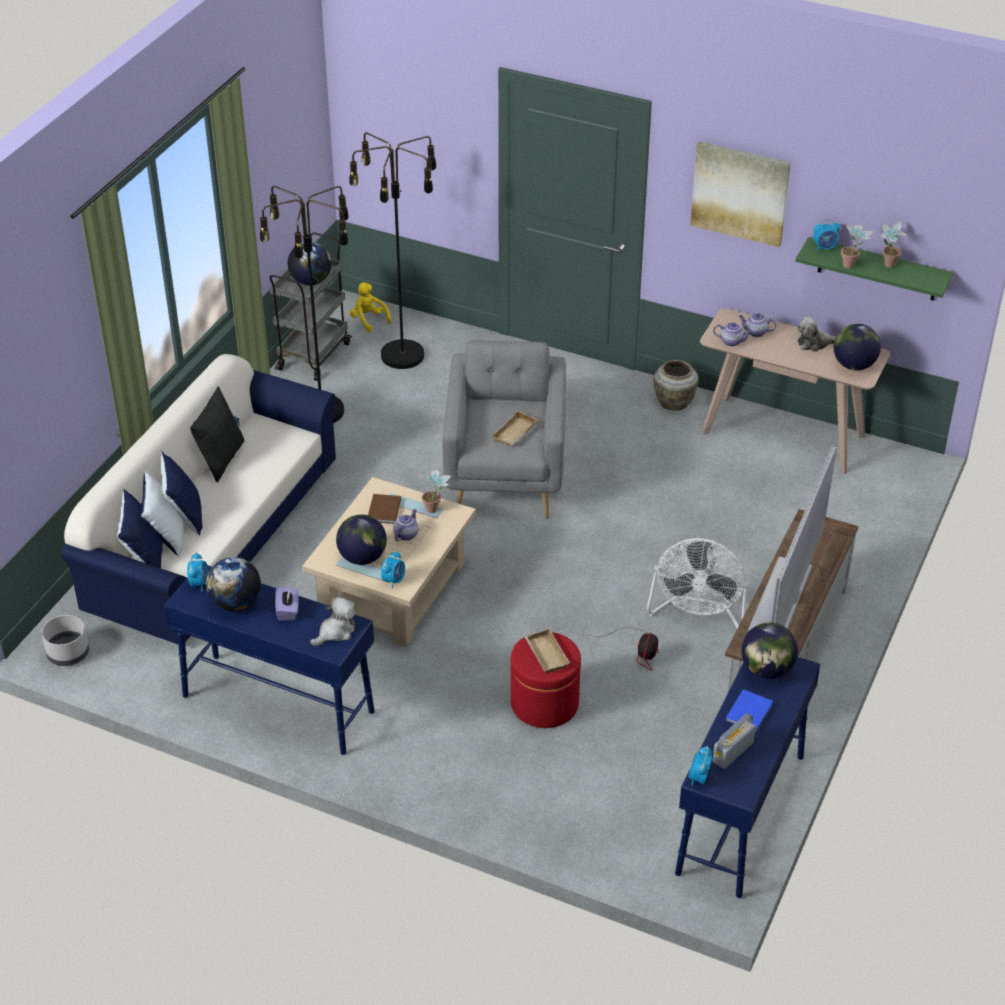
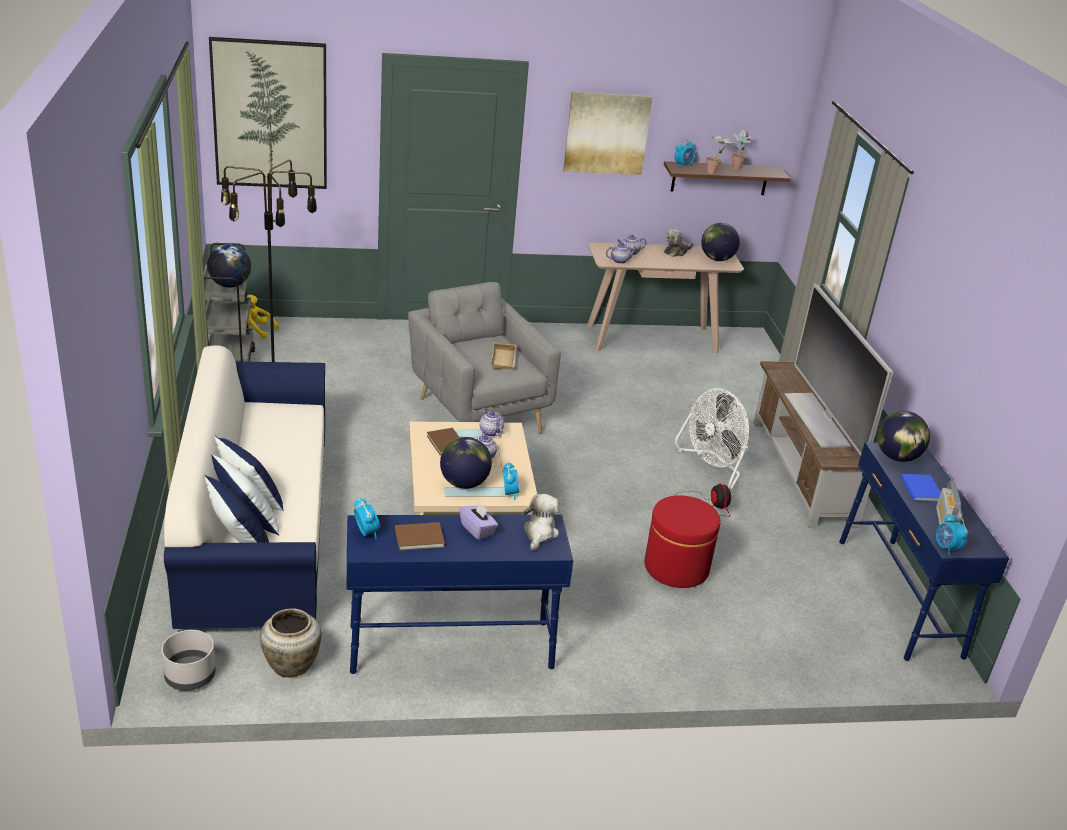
camera: 35 degrees left, 10 degrees down
(221, 460) = (247, 445): black pillow -> none
(236, 603) = (420, 539): globe -> brown book
(392, 108) = (270, 115): none -> picture
(402, 356) = (310, 350): floor lamp -> none
(435, 510) = (490, 432): potted plant -> teapot
(545, 654) = (686, 513): beige tray -> none
(674, 402) = (556, 336): beige vase -> beige vase (291, 664)
(695, 610) = (714, 466): white fan -> white fan turned 75 degrees clockwise
(877, 269) = (719, 178): green shelf -> brown shelf

